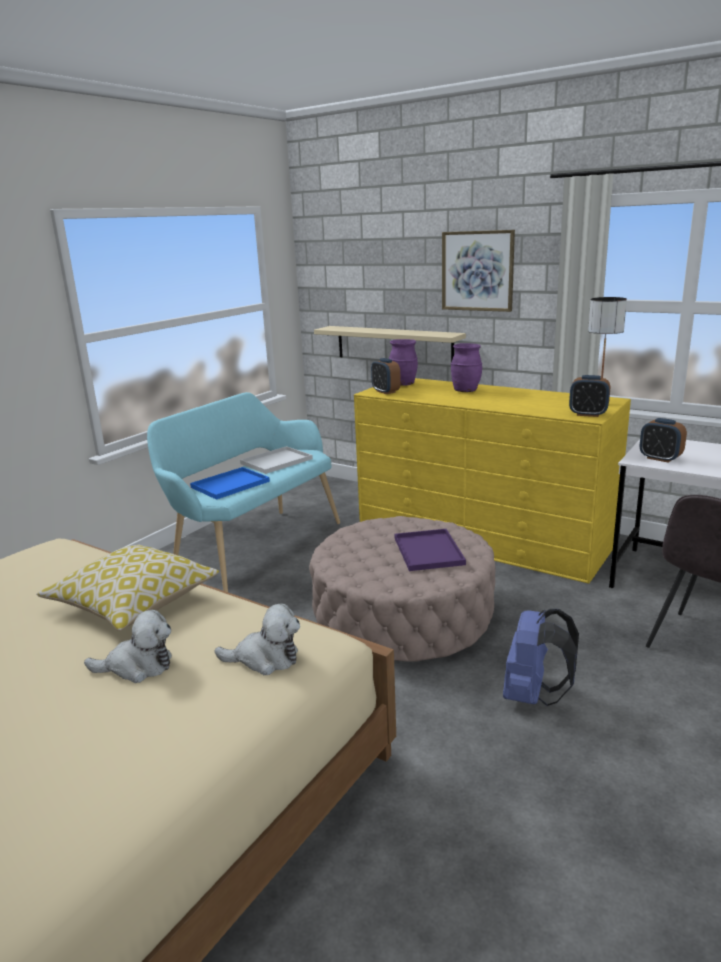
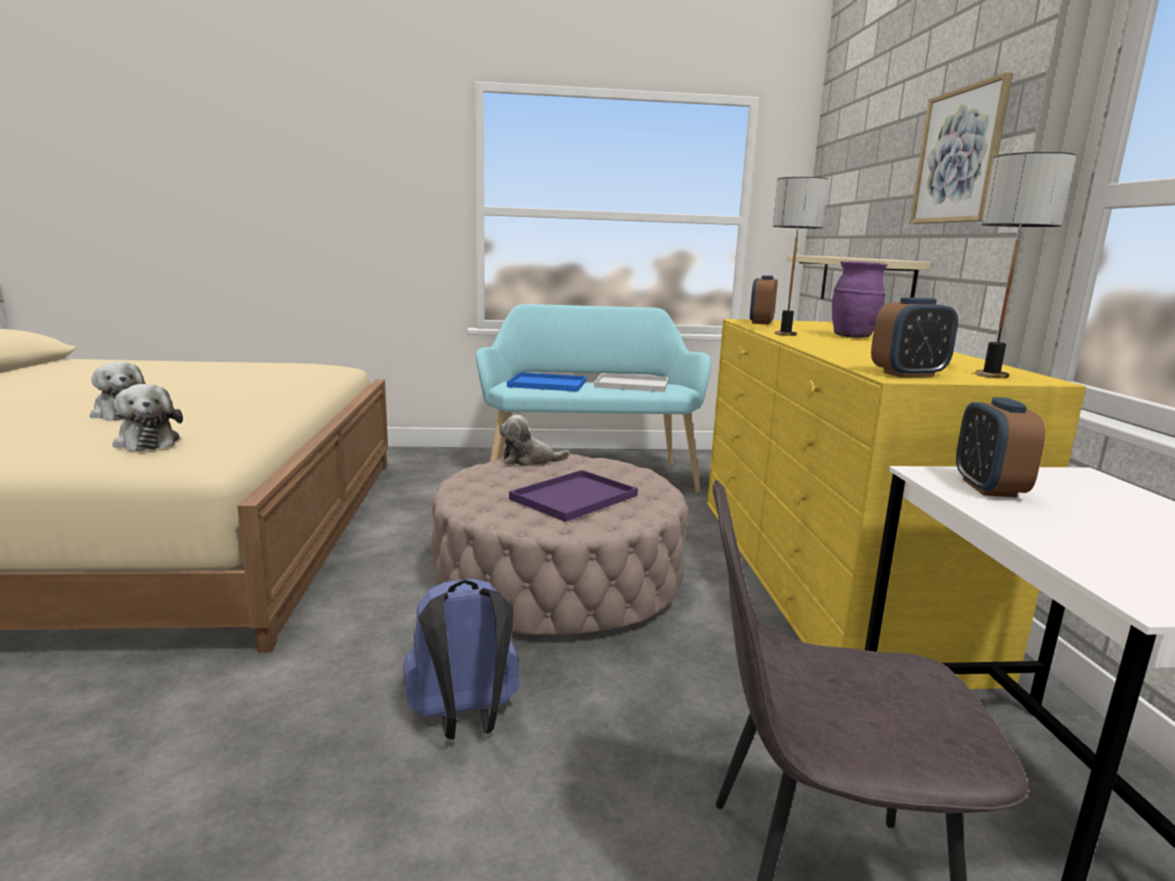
camera: 50 degrees right, 5 degrees down
(133, 603) = (237, 395): pillow -> none
(337, 545) = (529, 460): none -> plush toy
(403, 384) = (809, 324): purple vase -> none
(442, 399) = (786, 334): none -> table lamp
(588, 414) = (908, 374): alarm clock -> alarm clock turned 90 degrees counterclockwise

